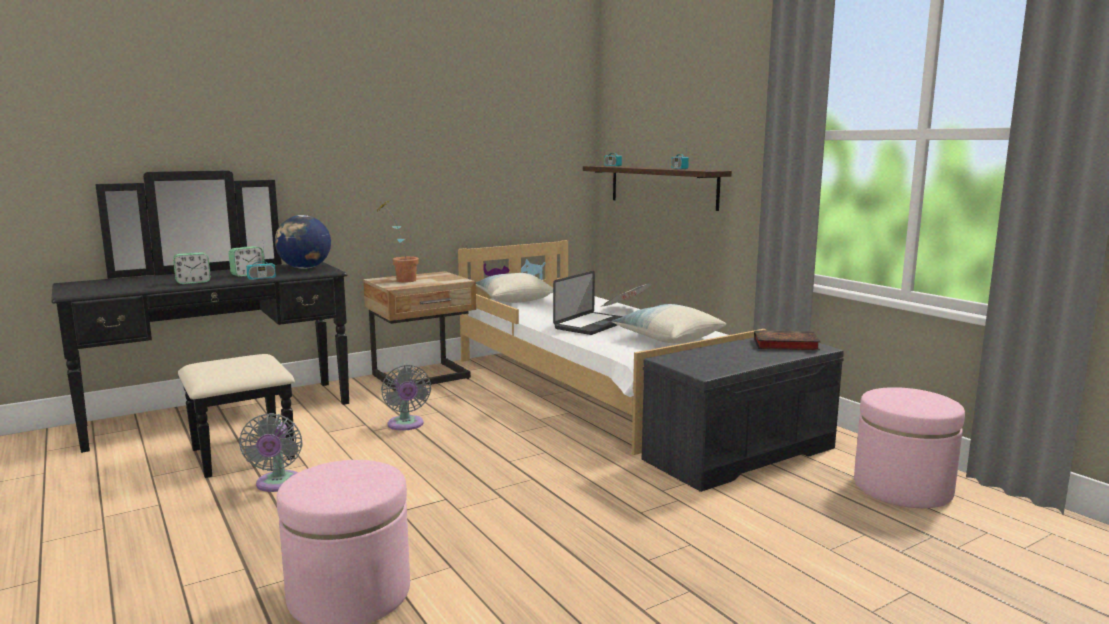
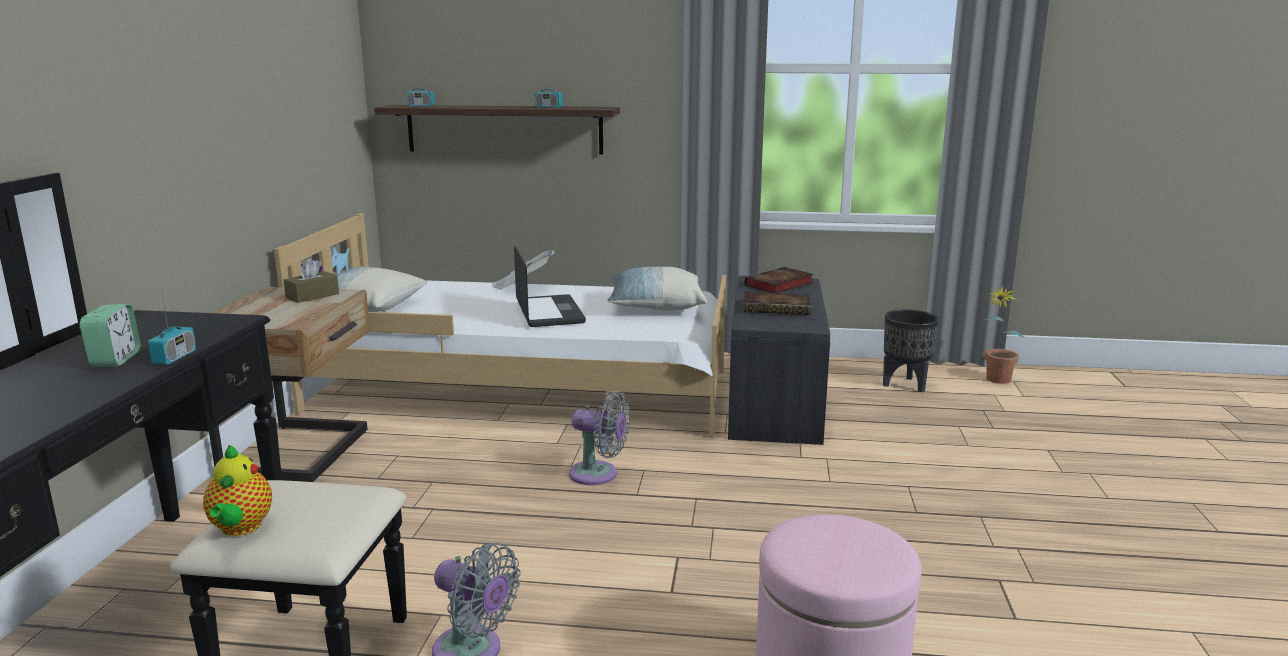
camera: 50 degrees left, 5 degrees up
(193, 282) = (73, 398): alarm clock -> none
(206, 363) = (240, 528): none -> teapot
(304, 268) = (169, 326): globe -> none
(400, 280) = (259, 313): potted plant -> potted plant (995, 381)
(406, 425) = (436, 513): grey fan -> grey fan (598, 475)
(445, 278) = (312, 296): none -> brown tissue box
(722, 356) = (778, 308): none -> book
(902, 488) = (905, 385): pink ottoman -> black planter

